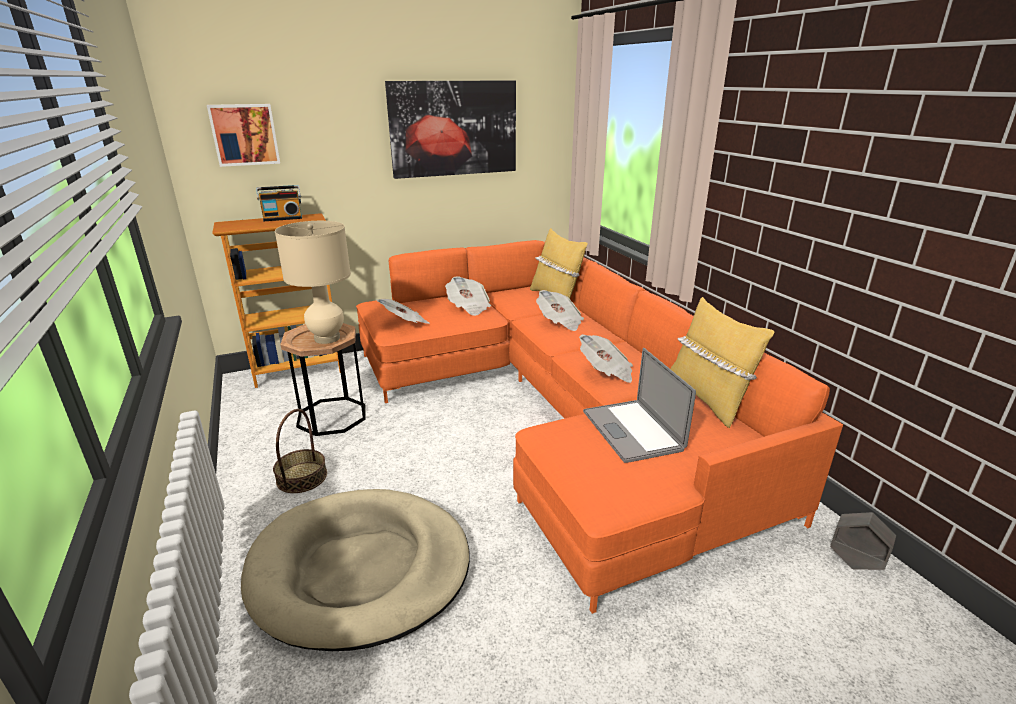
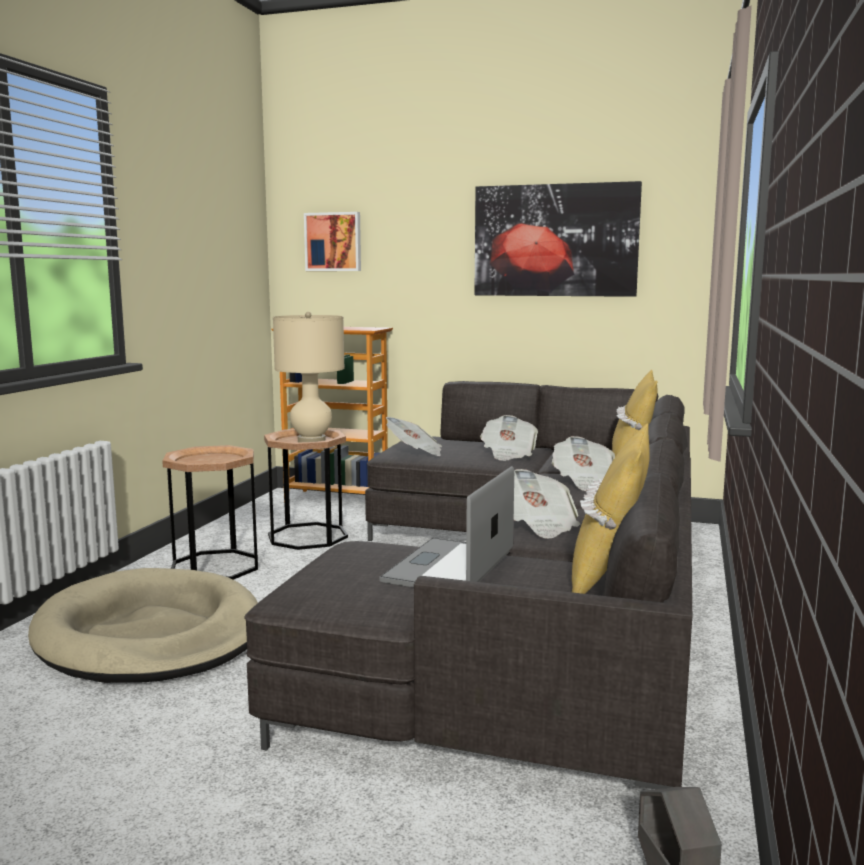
camera: 40 degrees right, 15 degrees down
(283, 218) = (350, 327): radio -> none
(302, 477) = (215, 566): basket -> brown side table
(553, 408) = (533, 595): orange sofa -> grey sofa

